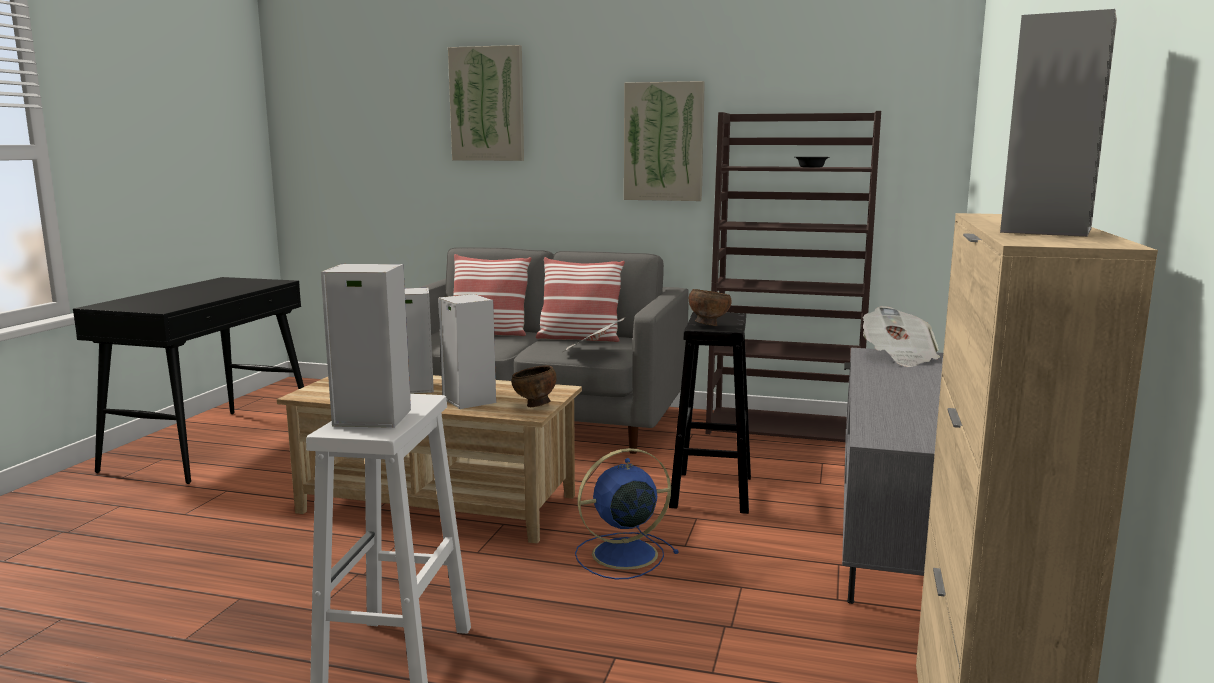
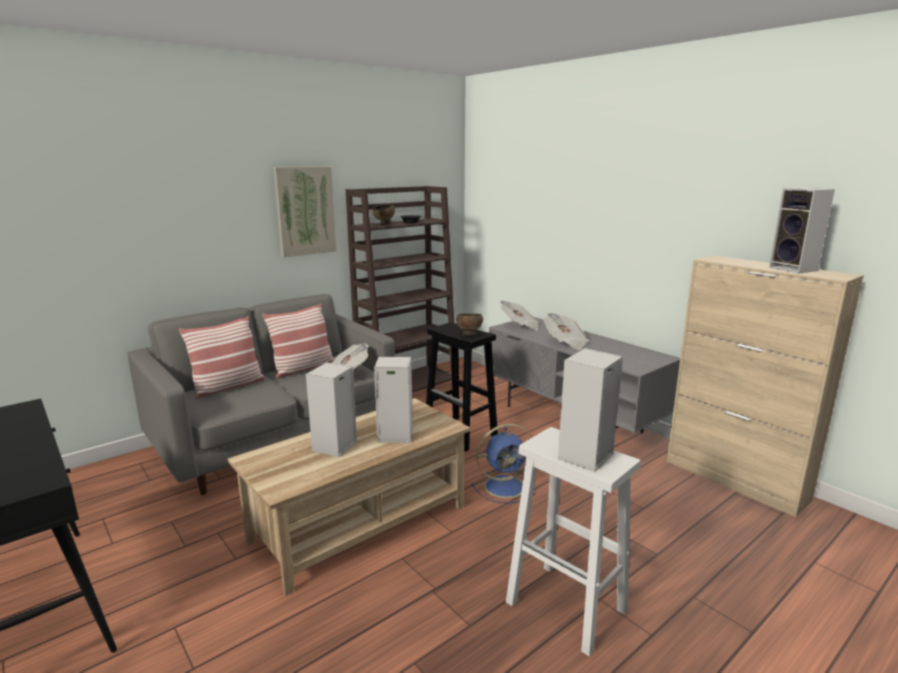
camera: 55 degrees left, 5 degrees up
(487, 104) = (148, 186): picture -> none
(534, 406) = (437, 420): brown bowl -> brown bowl (384, 224)
(621, 555) = (506, 486): blue fan -> blue fan turned 120 degrees counterclockwise
(890, 387) = (565, 343): none -> newspaper

